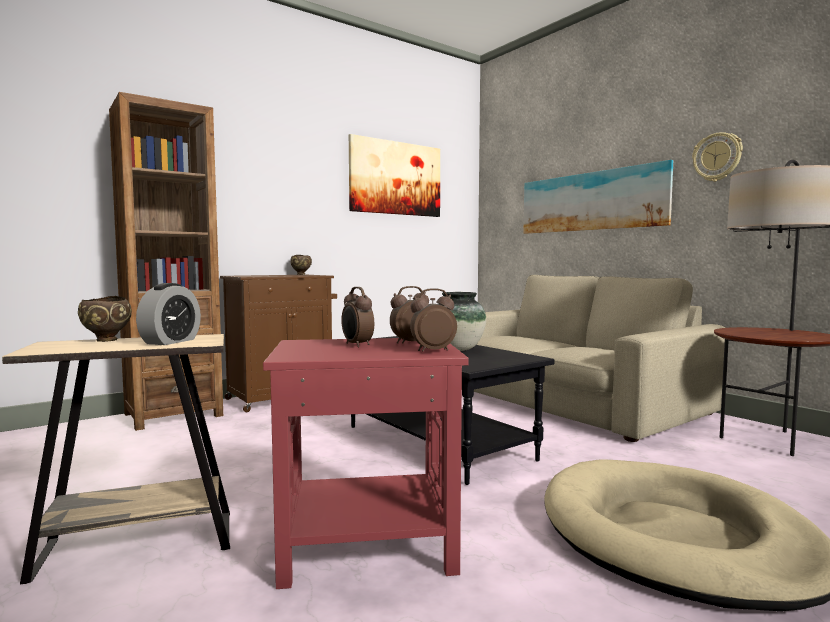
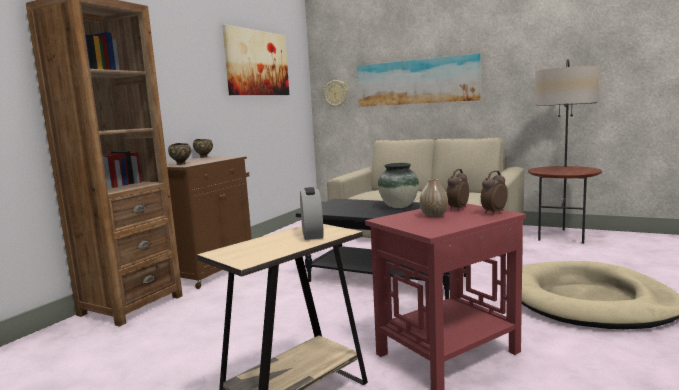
camera: 25 degrees left, 5 degrees up
(106, 340) = (255, 242): brown bowl -> brown bowl (181, 164)
(357, 345) = (434, 216): alarm clock -> vase
(717, 157) = (510, 53): wall clock -> wall clock (336, 93)

